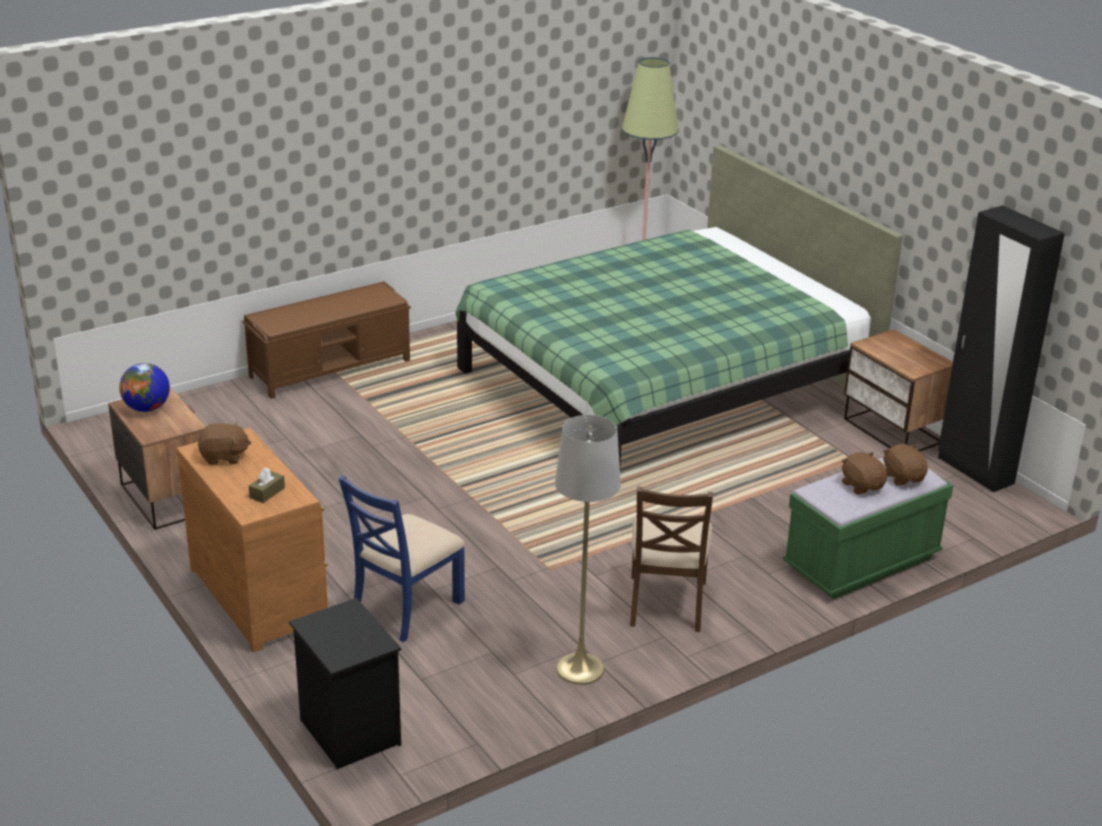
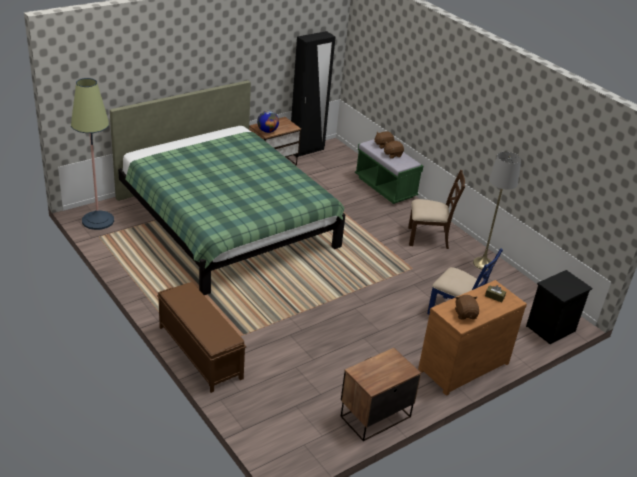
camera: 95 degrees left, 5 degrees up
(147, 408) = (376, 376): globe -> globe (267, 131)

